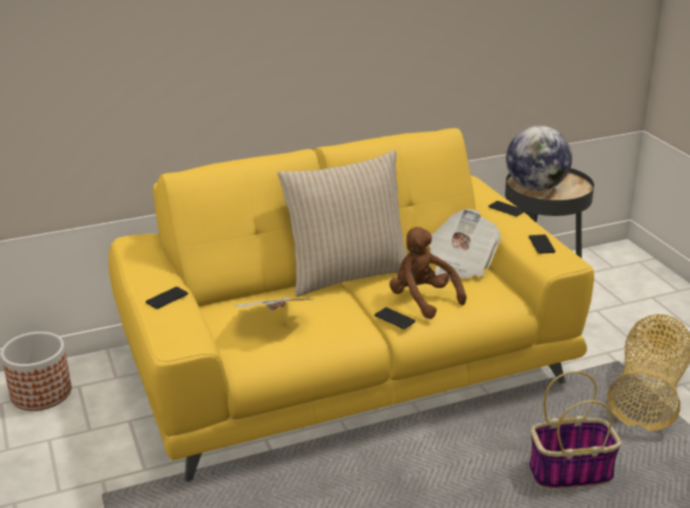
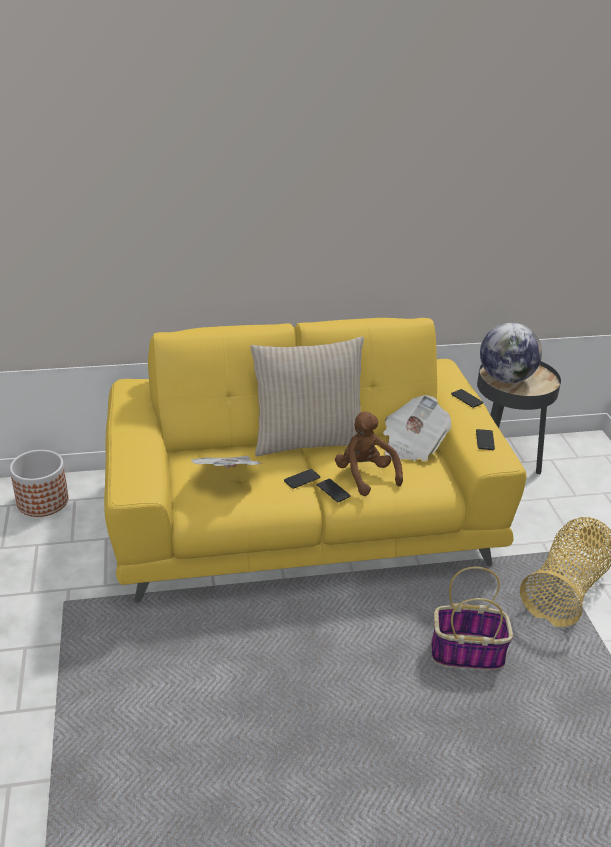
camera: 10 degrees right, 5 degrees up
(167, 298) = (138, 445): phone -> phone (302, 479)

